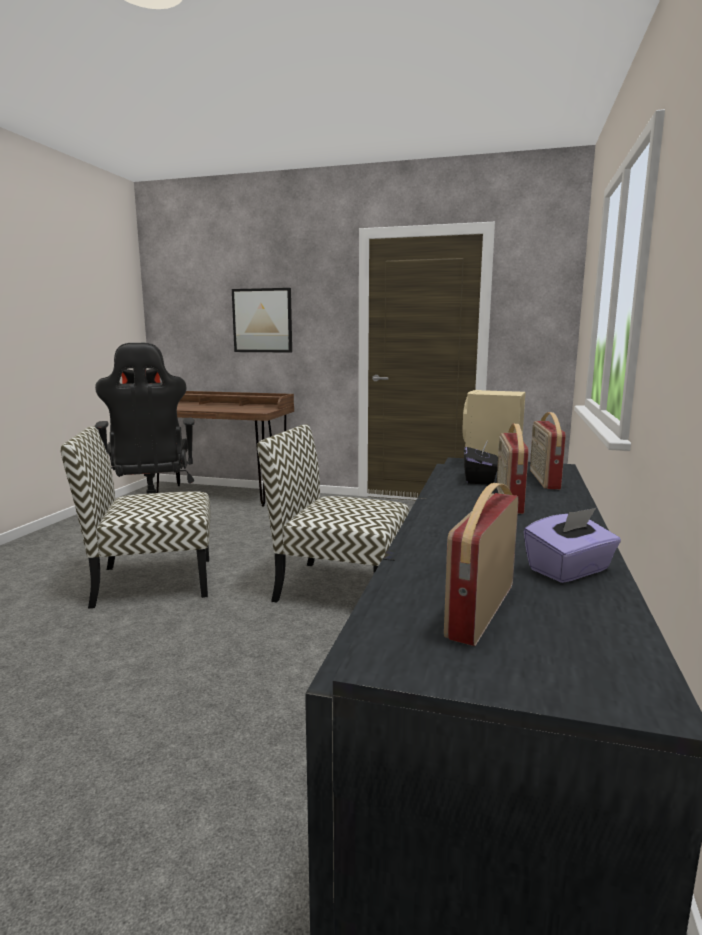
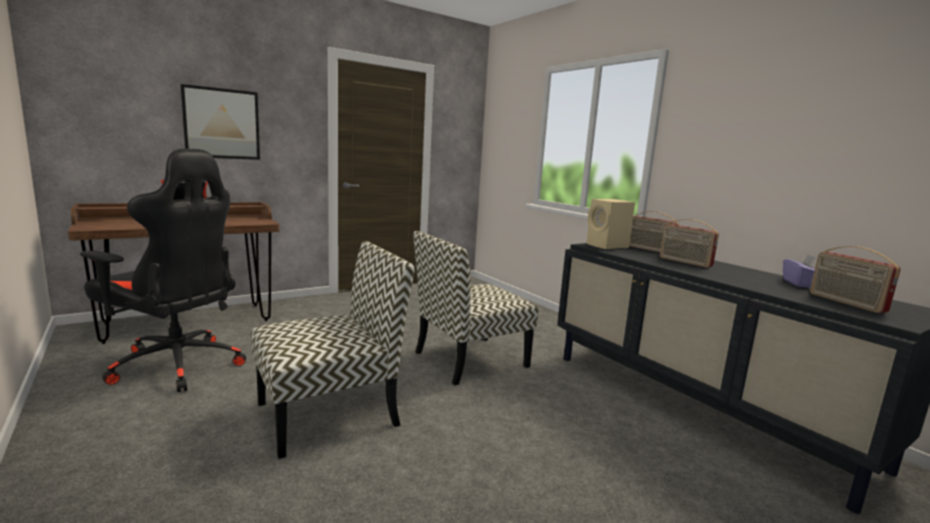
camera: 50 degrees left, 0 degrees up
(151, 582) = (330, 413): chair -> chair turned 150 degrees counterclockwise
(480, 479) = (635, 254): black tissue box -> none

